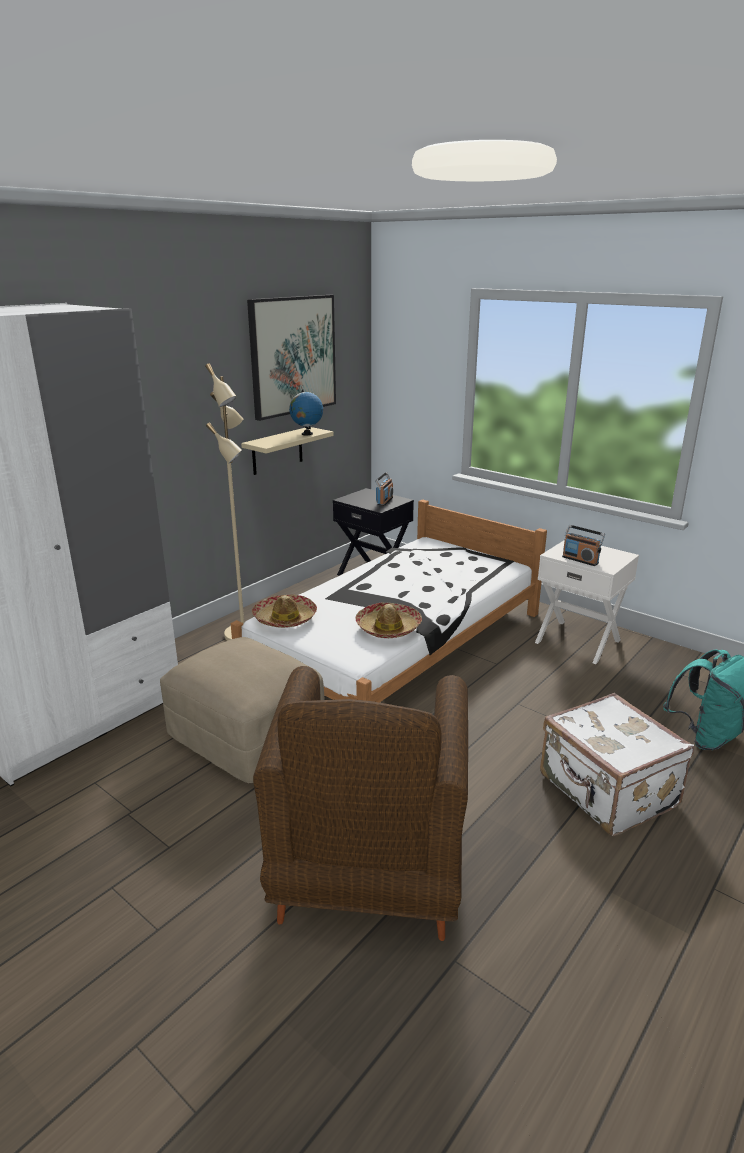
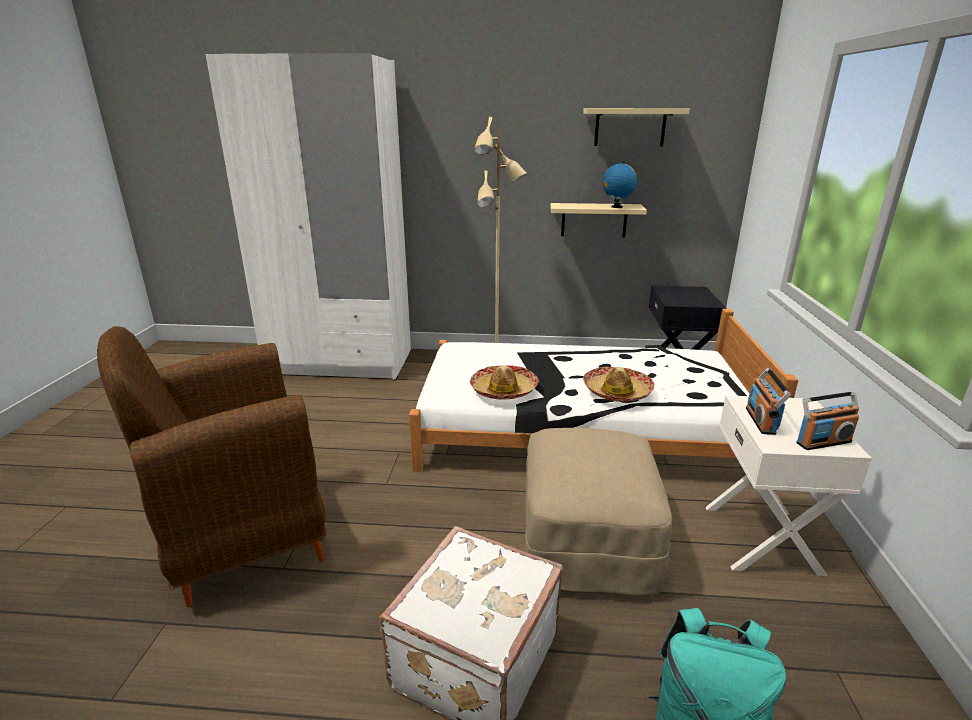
camera: 55 degrees right, 0 degrees up
(248, 737) = (373, 421): beige ottoman -> beige ottoman (588, 540)
(285, 618) = (463, 351): hat -> hat (616, 392)
(293, 355) = (630, 127): picture -> beige shelf
(384, 501) = (693, 300): radio -> radio (823, 442)

